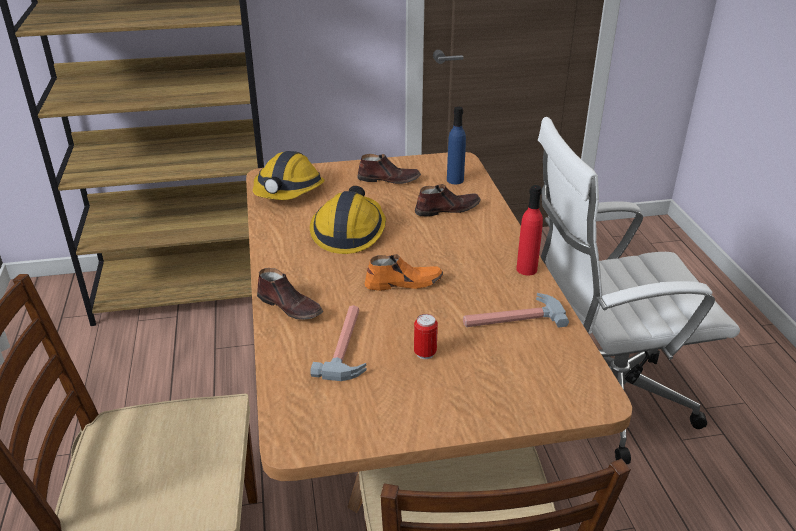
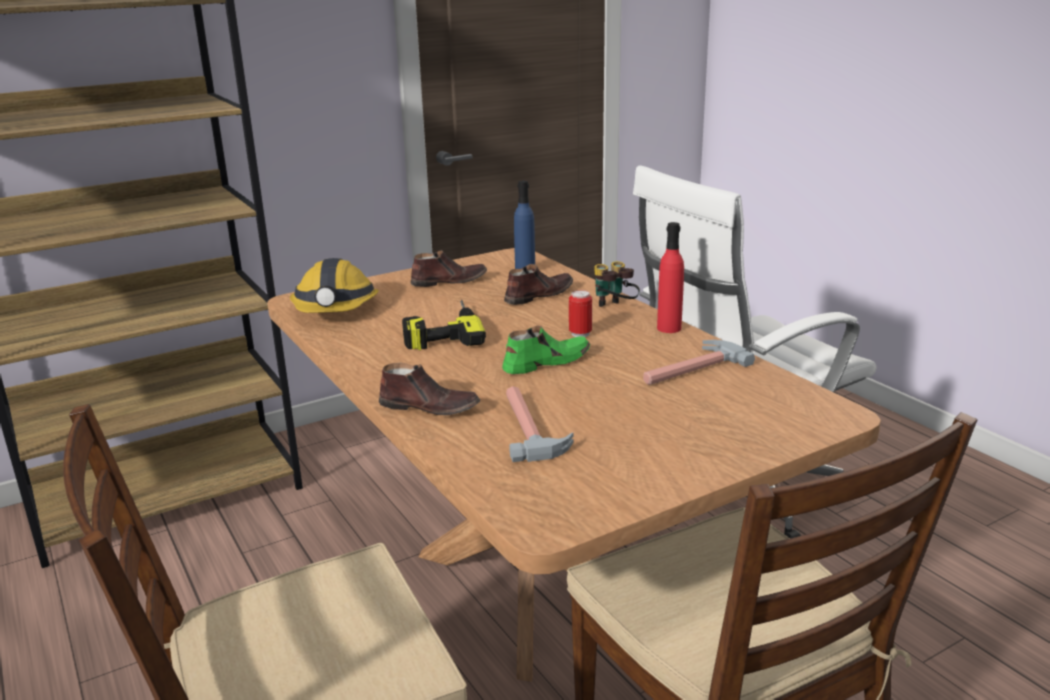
camera: 20 degrees left, 10 degrees down
(349, 231) = (441, 331): hard hat -> power drill
(403, 283) = (546, 362): orange shoe -> green shoe
(425, 353) = (625, 415): can -> can (580, 334)
(497, 237) = (614, 309): none -> binoculars

